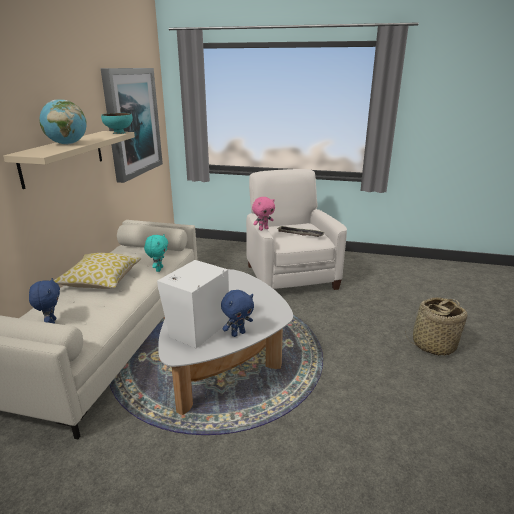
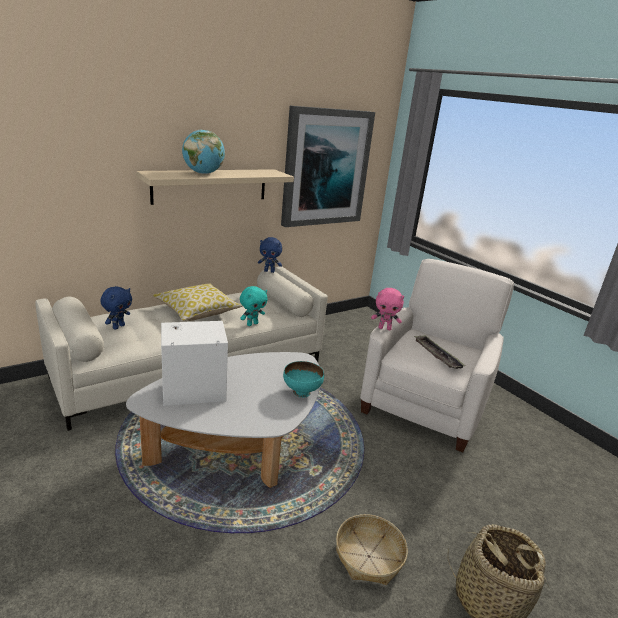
camera: 40 degrees right, 0 degrees up
(119, 133) = (277, 174): turquoise bowl -> turquoise bowl (302, 392)
(238, 333) = (213, 416): blue plush toy -> blue plush toy (269, 271)
(371, 364) = (369, 556): none -> basket

